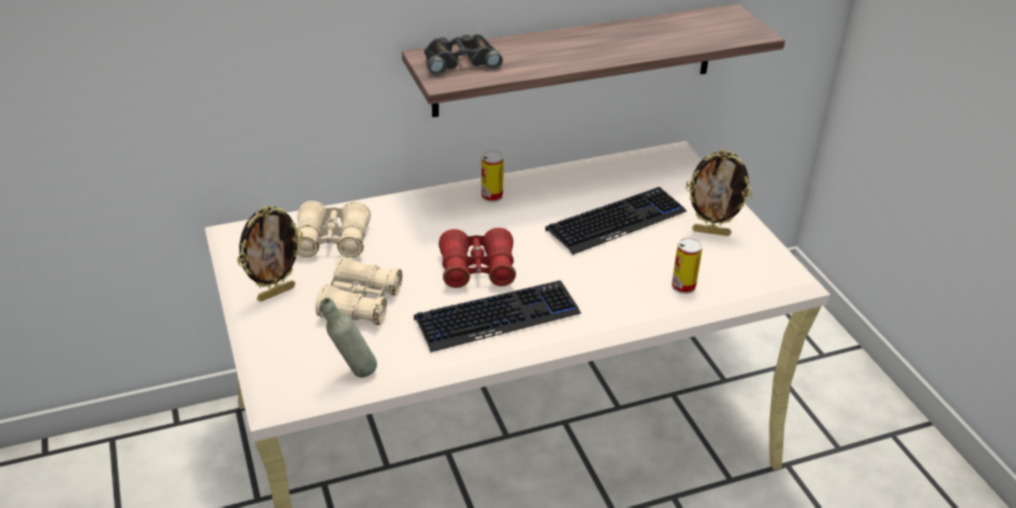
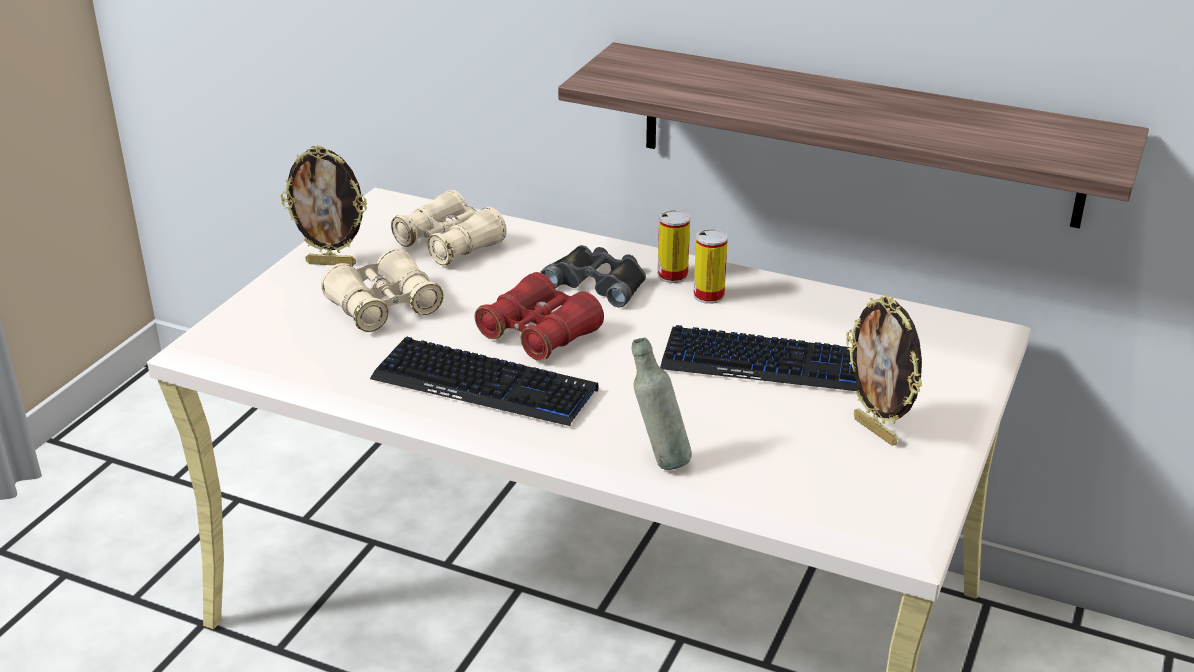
camera: 45 degrees right, 5 degrees down
(352, 373) = (281, 359): grey bottle -> grey bottle (659, 460)
(460, 61) = (652, 69): black binoculars -> black binoculars (598, 283)
(683, 286) = (738, 465): can -> can (708, 295)

